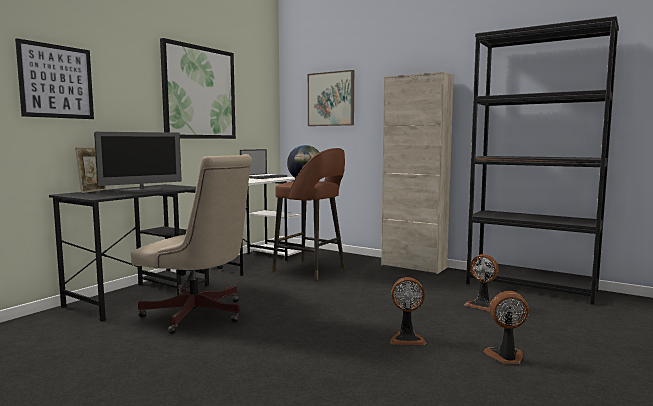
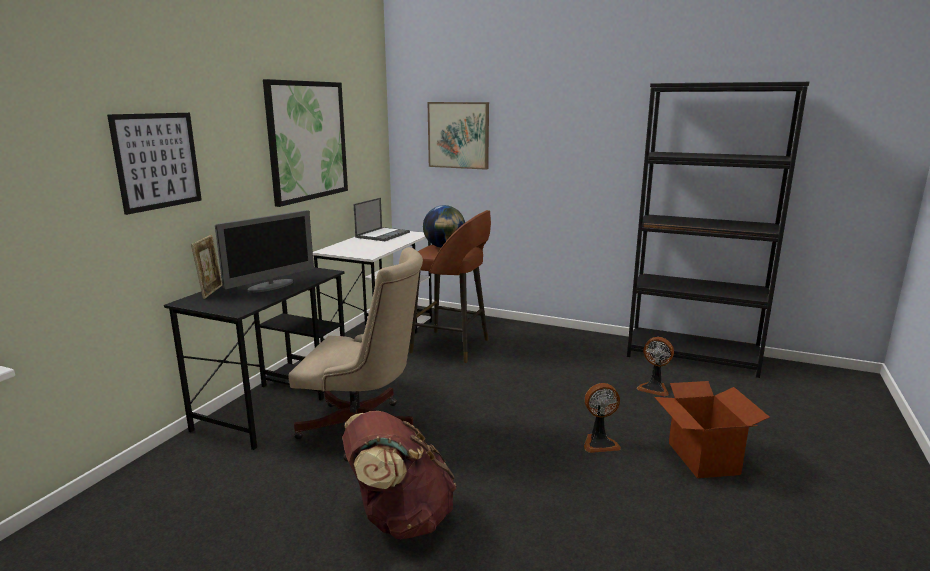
camera: 10 degrees left, 10 degrees up
(187, 375) = (399, 519): none -> brown backpack
(413, 266) = (562, 333): beige cabinet -> none
(506, 357) = (702, 458): fan -> cardboard box

